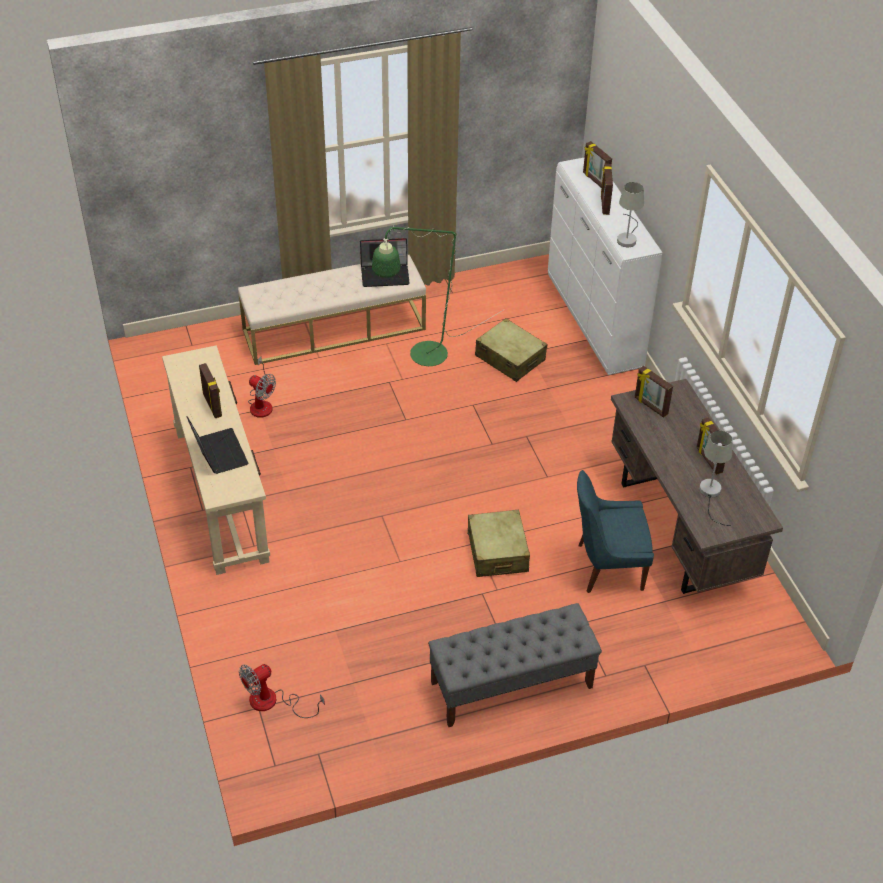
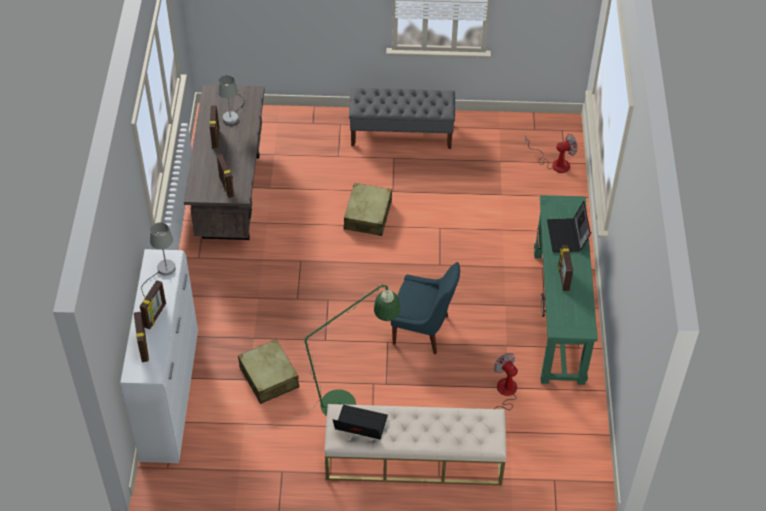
camera: 160 degrees left, 5 degrees up
(221, 494) = (558, 316): beige console table -> green console table
(607, 567) = (298, 185): blue chair -> blue chair (423, 330)

